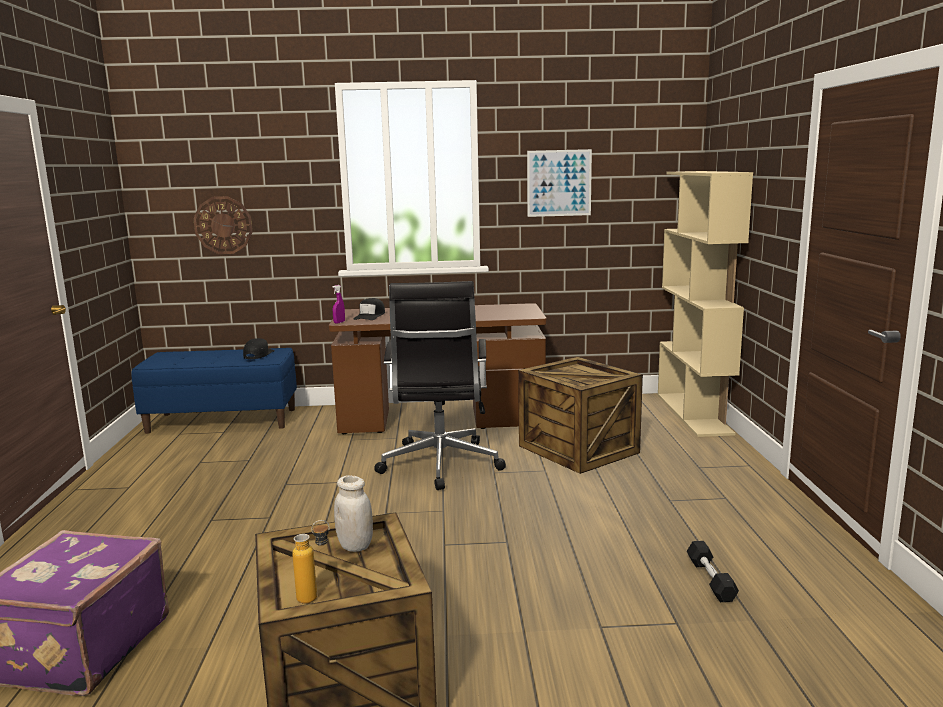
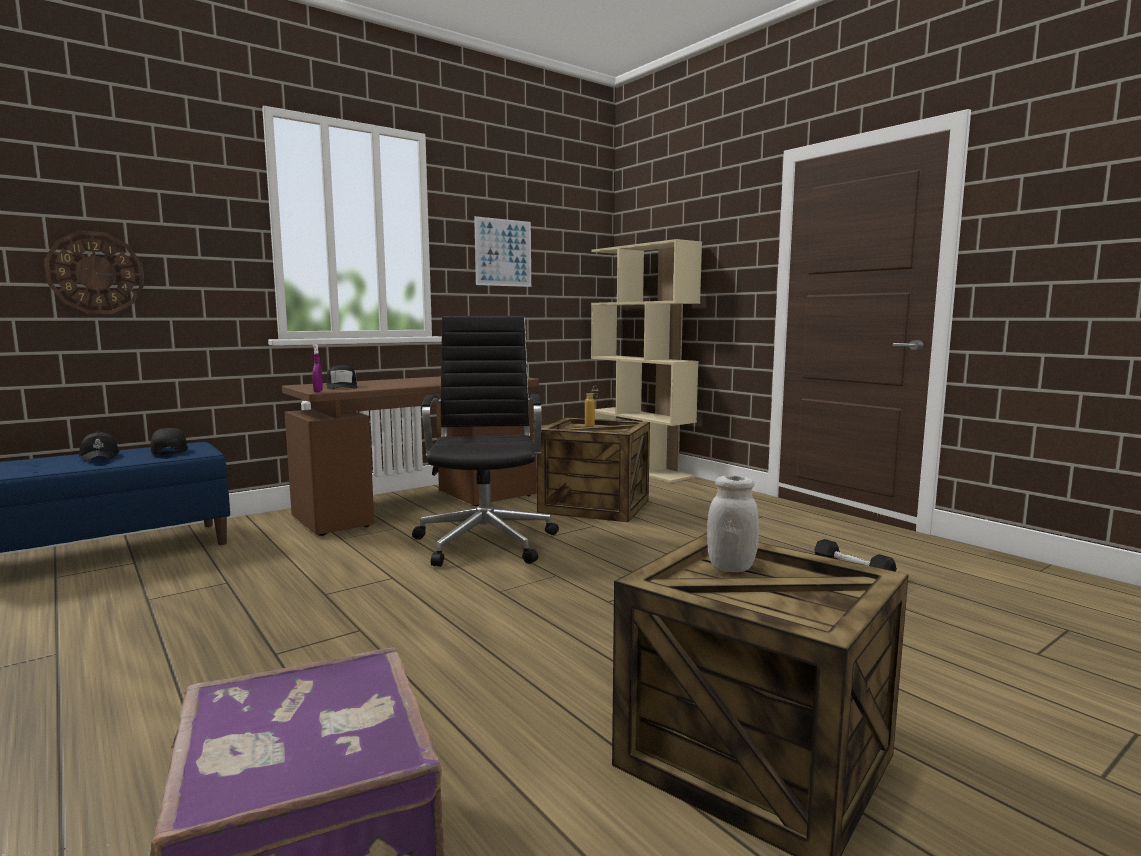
camera: 35 degrees left, 5 degrees down
(218, 355) = (100, 456): none -> black cap
(315, 597) = (811, 615): bottle -> bottle (592, 426)
(440, 465) = (486, 541): black office chair -> black office chair turned 150 degrees counterclockwise

